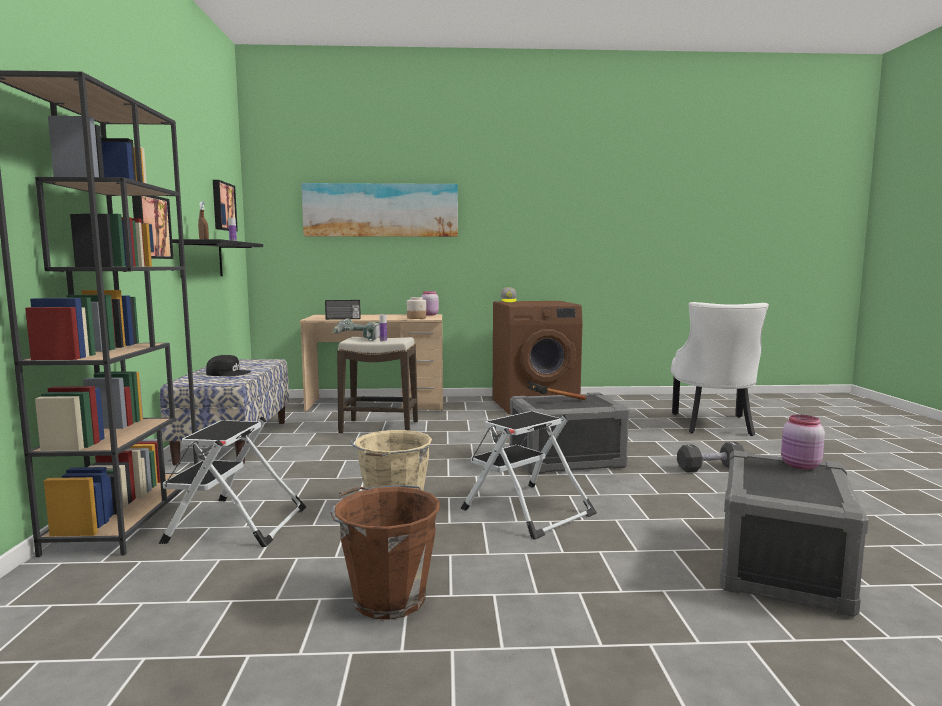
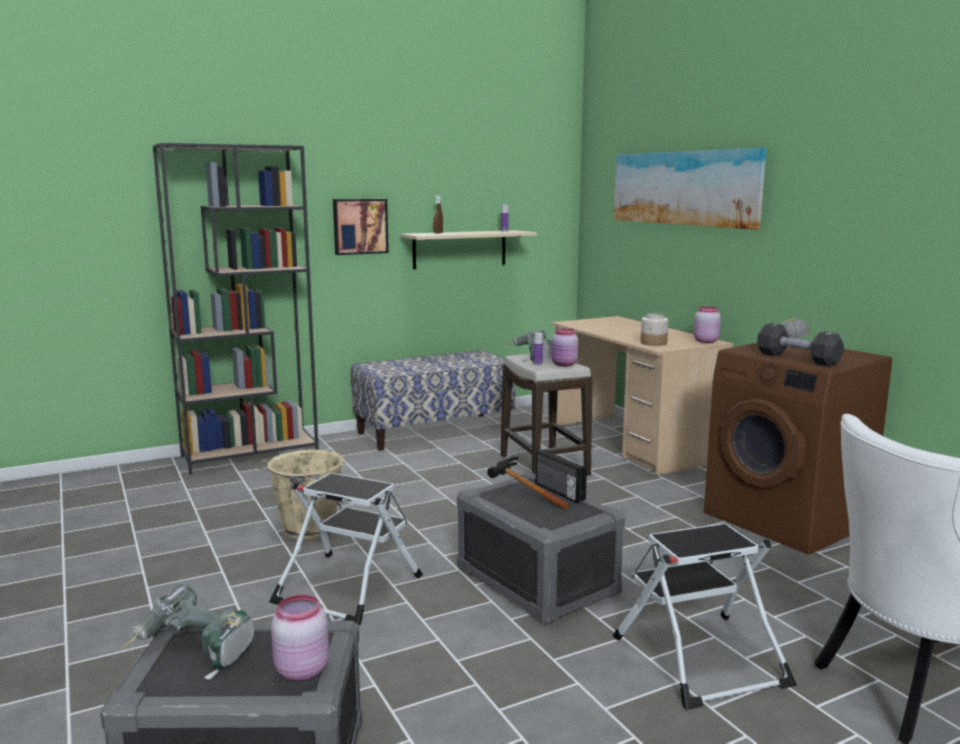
camera: 65 degrees right, 5 degrees up
(201, 259) = (459, 249): black shelf -> beige shelf
(222, 206) = (518, 190): picture -> none
(228, 373) = (420, 365): black cap -> none
(236, 522) = (254, 485): step ladder -> step ladder (700, 656)
(343, 319) = (589, 328): radio -> radio (558, 492)
(387, 598) = (139, 565): brown bucket -> none
(398, 338) = (564, 364): none -> pink jar
(710, 468) = (615, 698): black dumbbell -> black dumbbell (797, 358)
(776, 490) = (192, 652): none -> power drill

